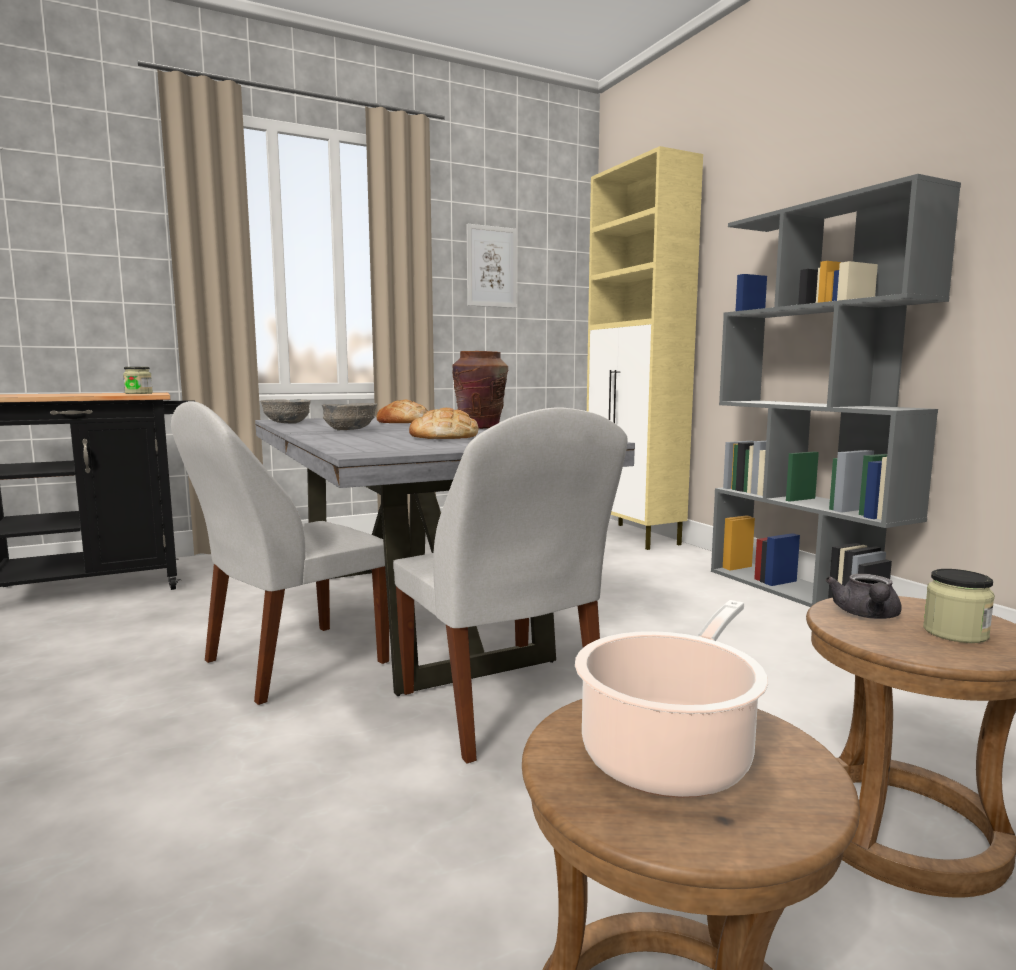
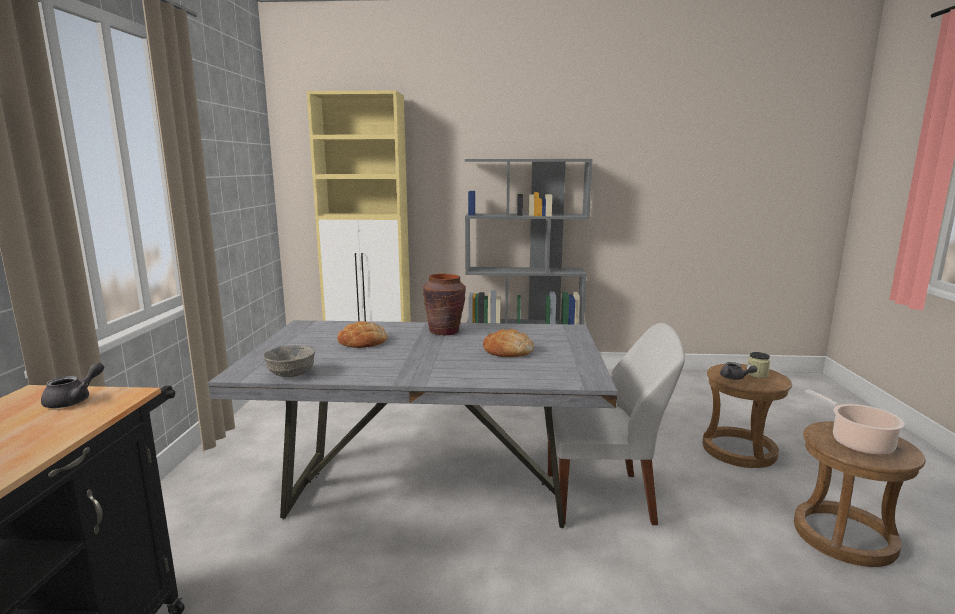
camera: 60 degrees left, 5 degrees up
(139, 393) = (74, 400): jar -> grey teapot
(290, 663) = (473, 562): white chair -> none
(349, 430) = (411, 364): grey bowl -> none
(491, 267) = (223, 163): picture -> none

